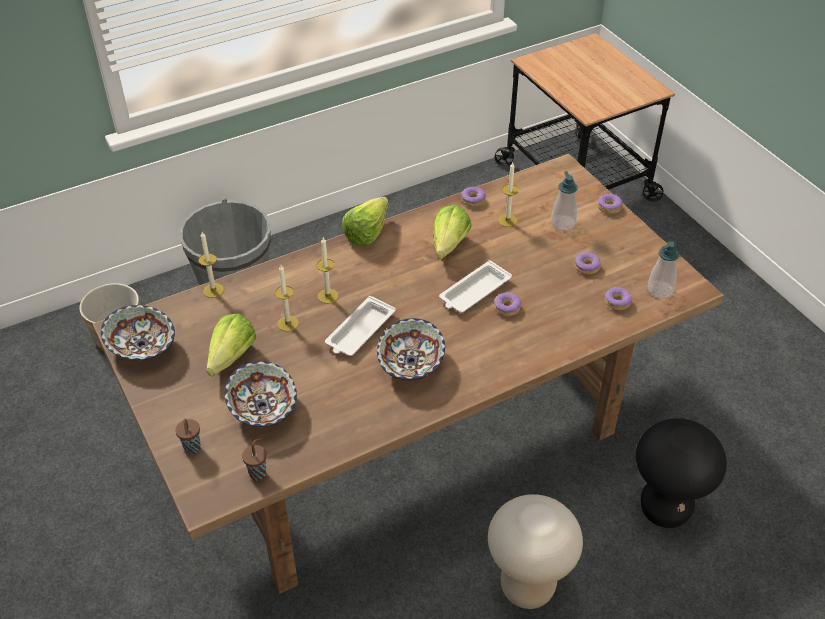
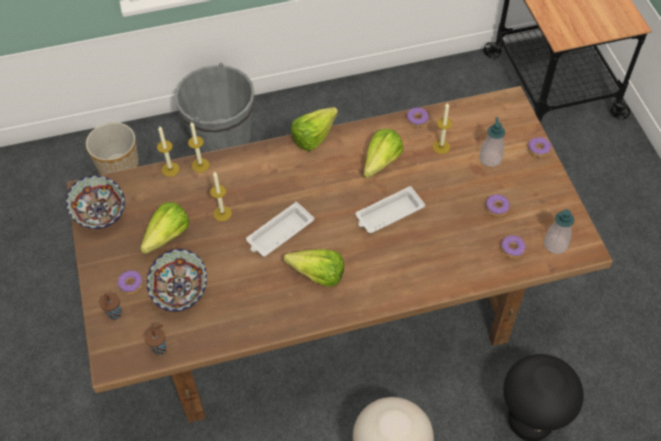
camera: 15 degrees right, 10 degrees up
(328, 296) = (263, 193): candle -> candle (200, 165)
(412, 363) = (313, 273): bowl -> lettuce
(507, 308) = (412, 235): donut -> donut (131, 285)

